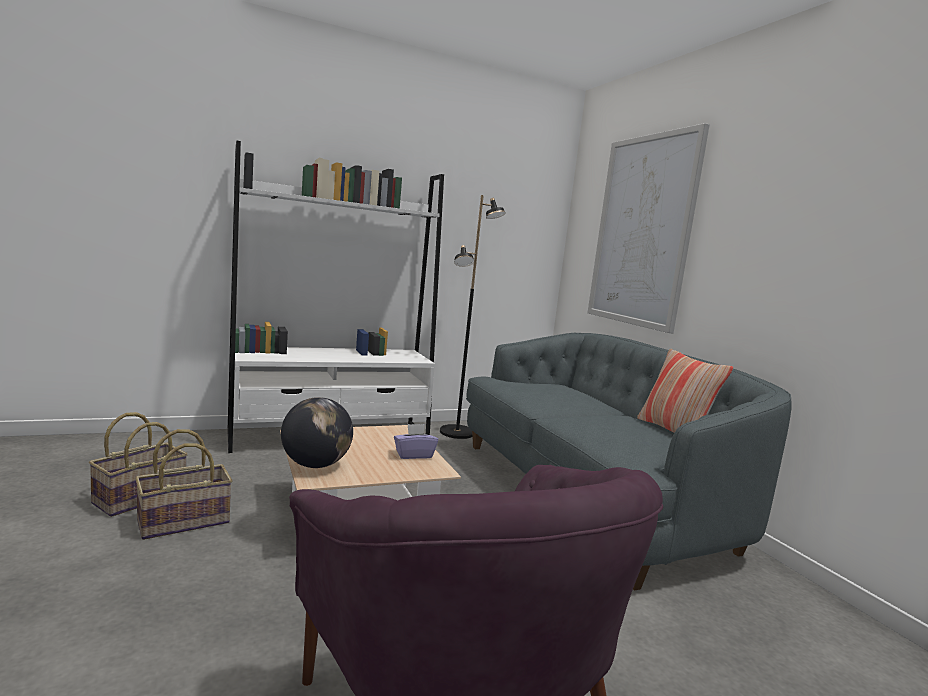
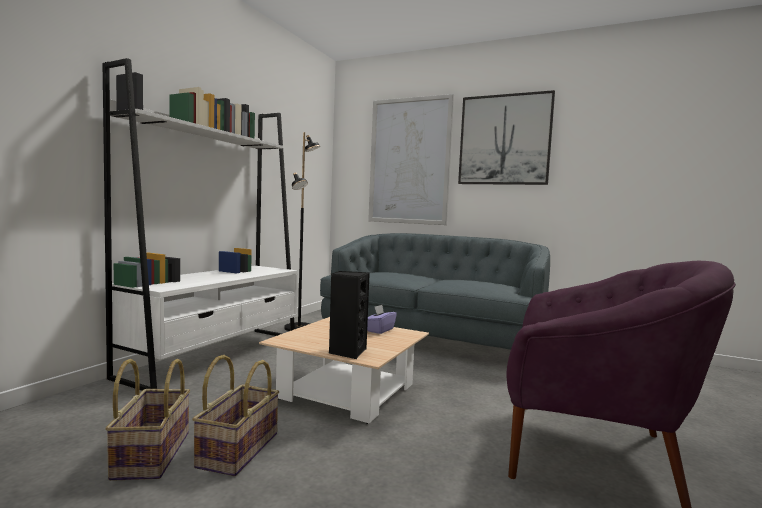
camera: 40 degrees left, 5 degrees down
(315, 465) = (347, 352): globe -> black speaker
(674, 432) = (484, 281): pillow -> none
(771, 198) = (504, 140): none -> picture

